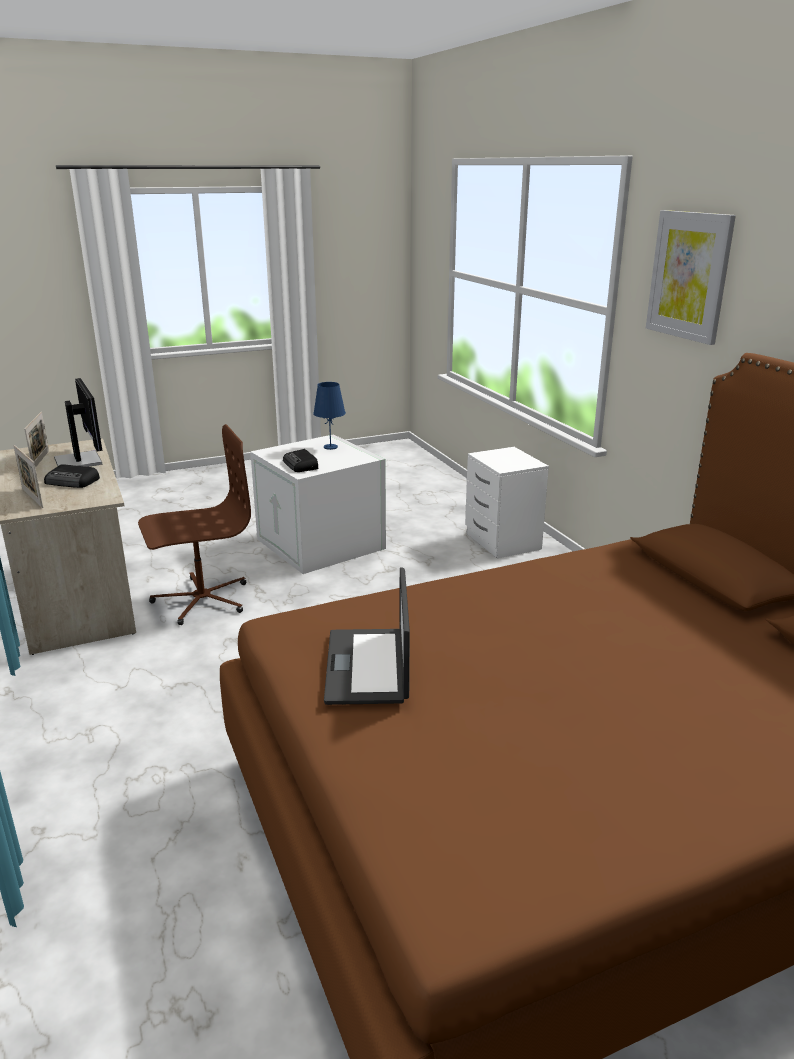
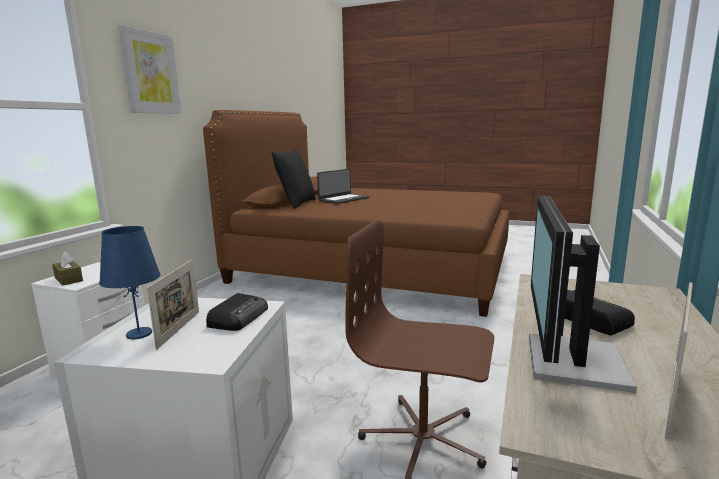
camera: 135 degrees left, 10 degrees down
(32, 498) = (644, 306): picture frame -> picture frame (179, 329)
(369, 666) = (450, 207): laptop -> laptop (343, 199)
(502, 454) = (68, 279): none -> brown tissue box
(672, 582) = (296, 204): none -> black pillow

